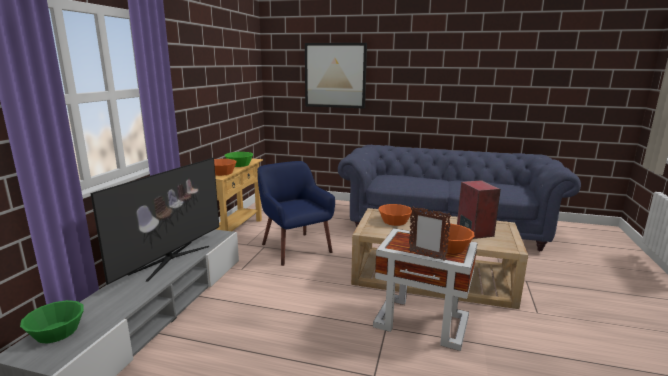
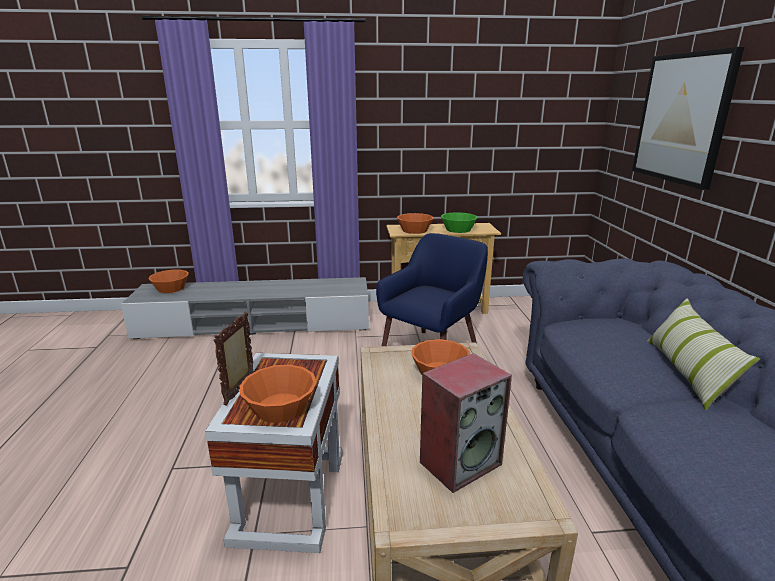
camera: 70 degrees right, 5 degrees up
(56, 332) = (171, 288): green bowl -> orange bowl
(170, 260) = (287, 287): television -> none
(433, 179) = (687, 373): none -> pillow

